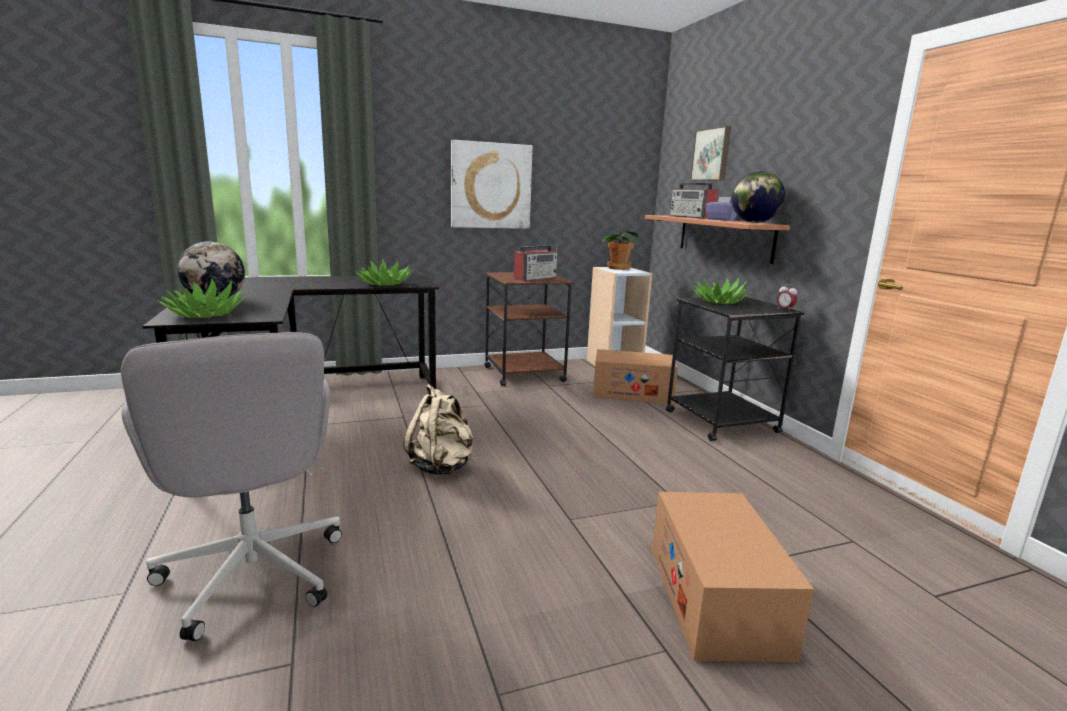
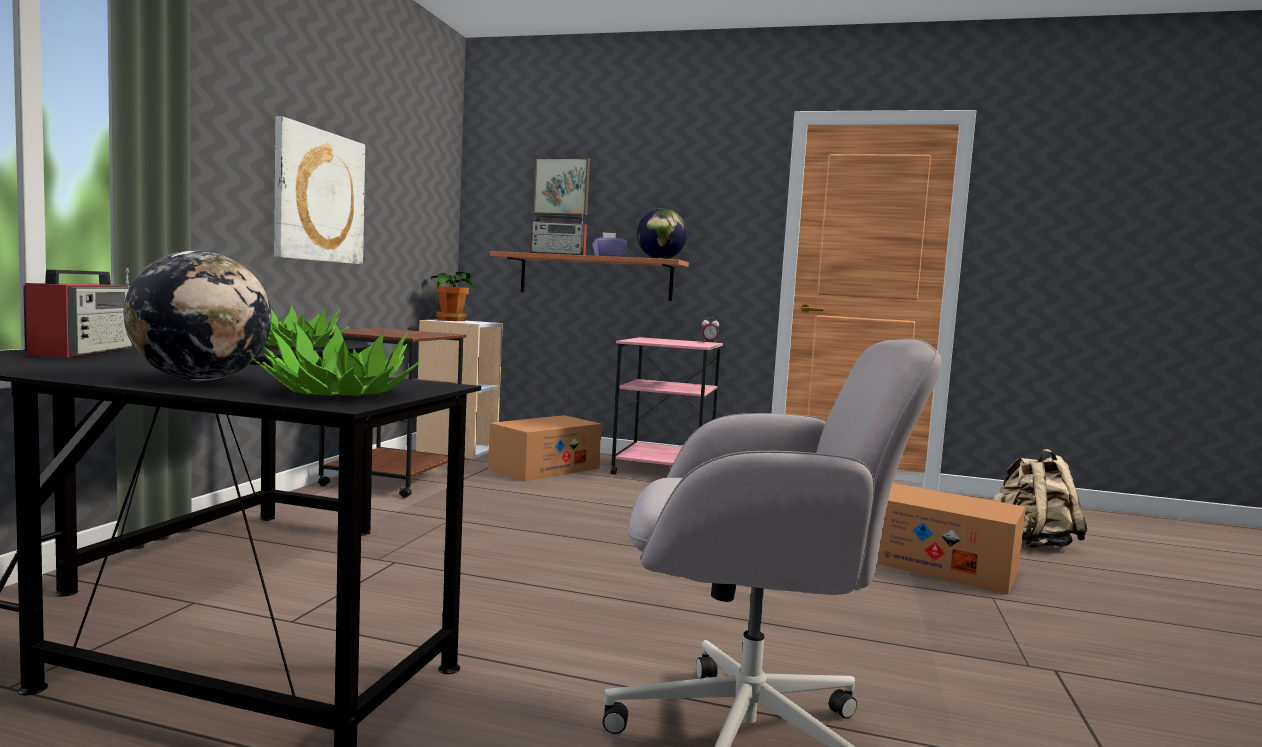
camera: 55 degrees left, 10 degrees down
(441, 466) = (589, 581): beige backpack -> beige backpack (1032, 543)
(535, 278) = (416, 333): radio -> radio (83, 351)
(719, 302) = (653, 341): potted plant -> none
(722, 422) = (665, 471): black cart -> pink cart

